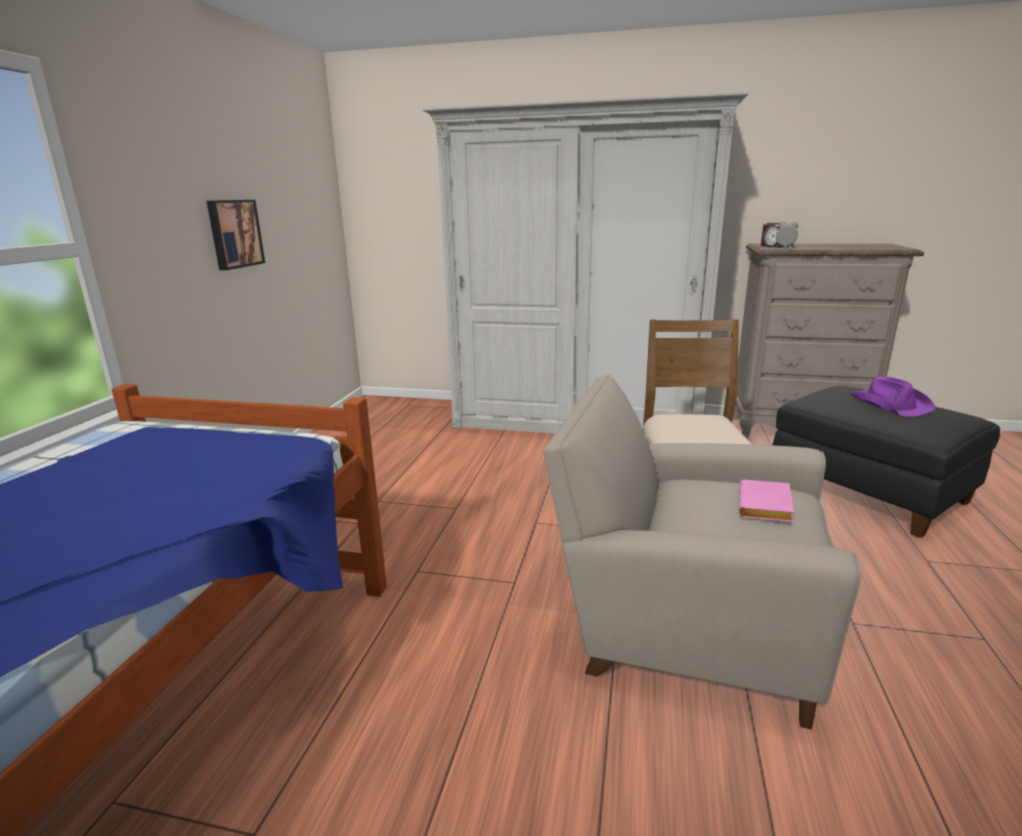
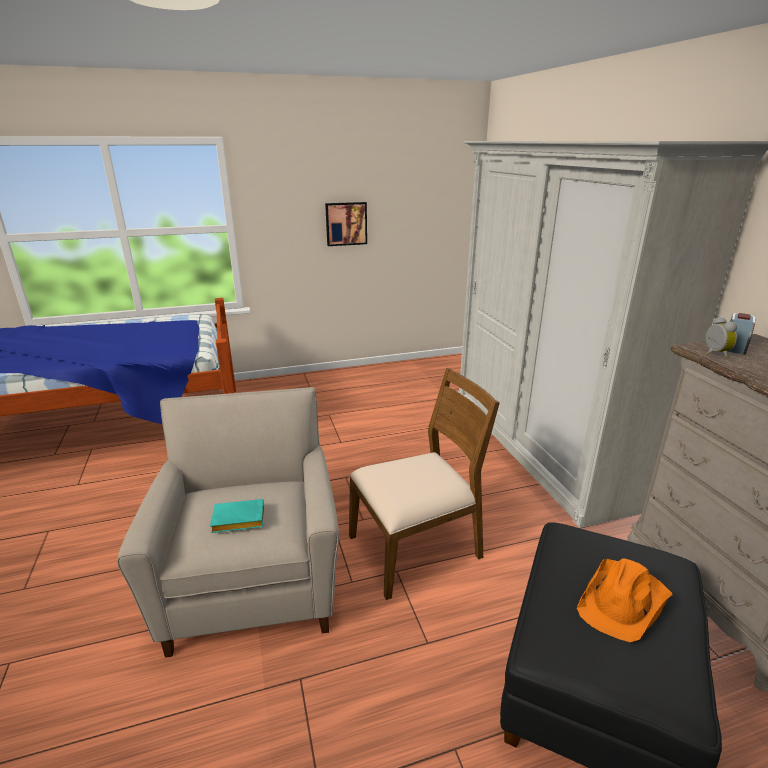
camera: 60 degrees right, 5 degrees up
(766, 508) = (237, 521): pink book -> turquoise book
(889, 404) = (624, 601): purple hat -> orange hat

